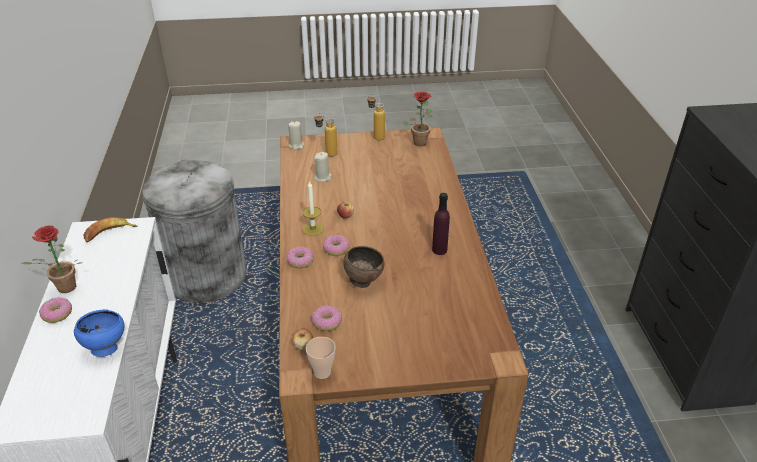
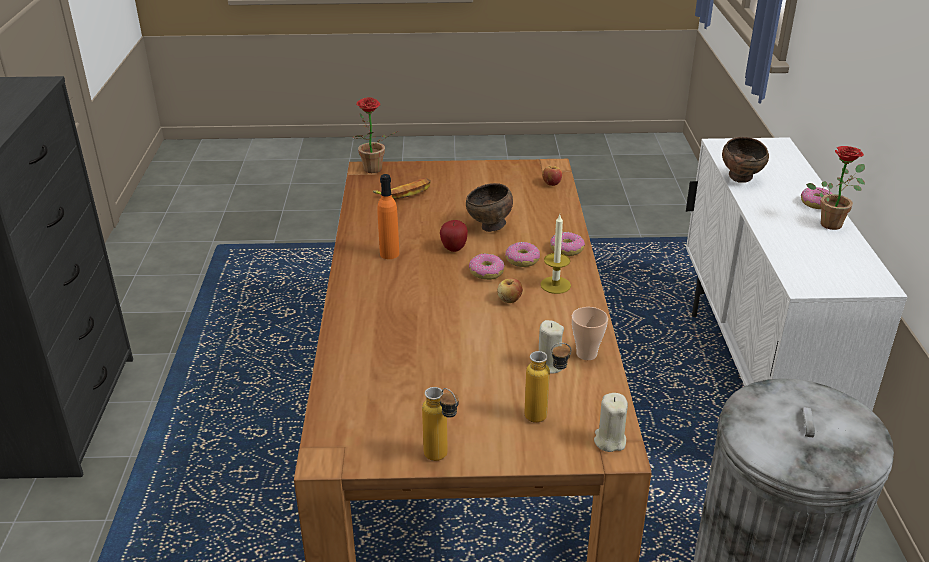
camera: 175 degrees left, 5 degrees down
(105, 348) = (741, 179): blue bowl -> brown bowl
(109, 233) = (836, 278): banana -> banana (405, 192)
(322, 372) = (532, 168): cup -> cup (586, 354)
(327, 322) = (530, 198): donut -> donut (486, 272)
(390, 257) = (454, 249): none -> apple
(419, 141) = (353, 438): potted plant -> potted plant (372, 171)
(439, 250) = (389, 254): purple bottle -> orange bottle

